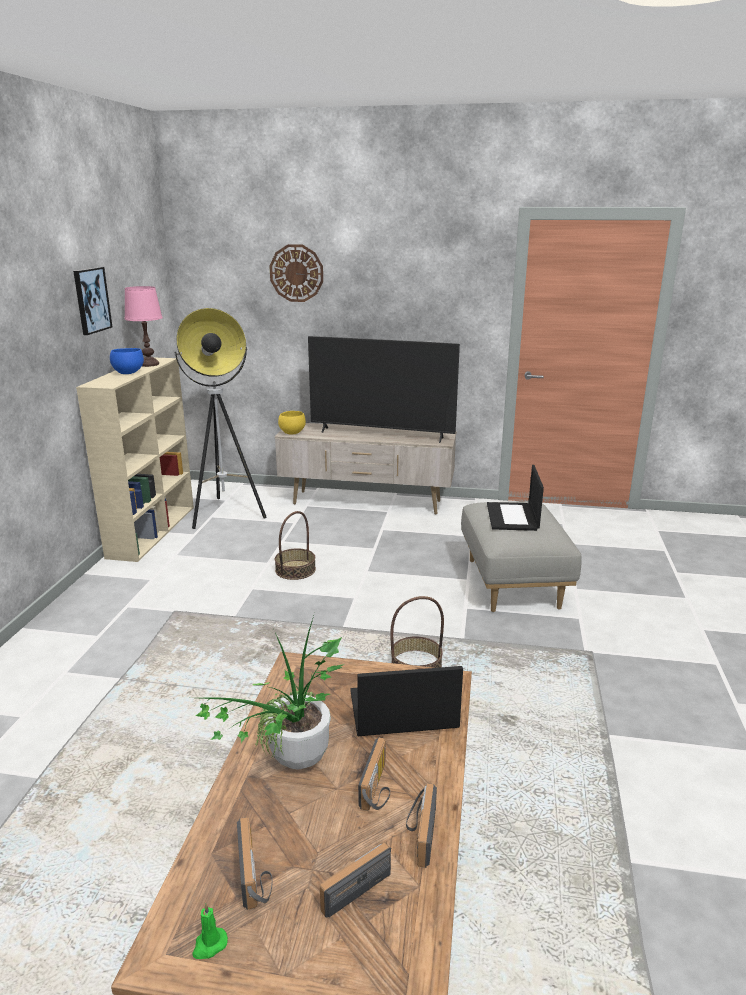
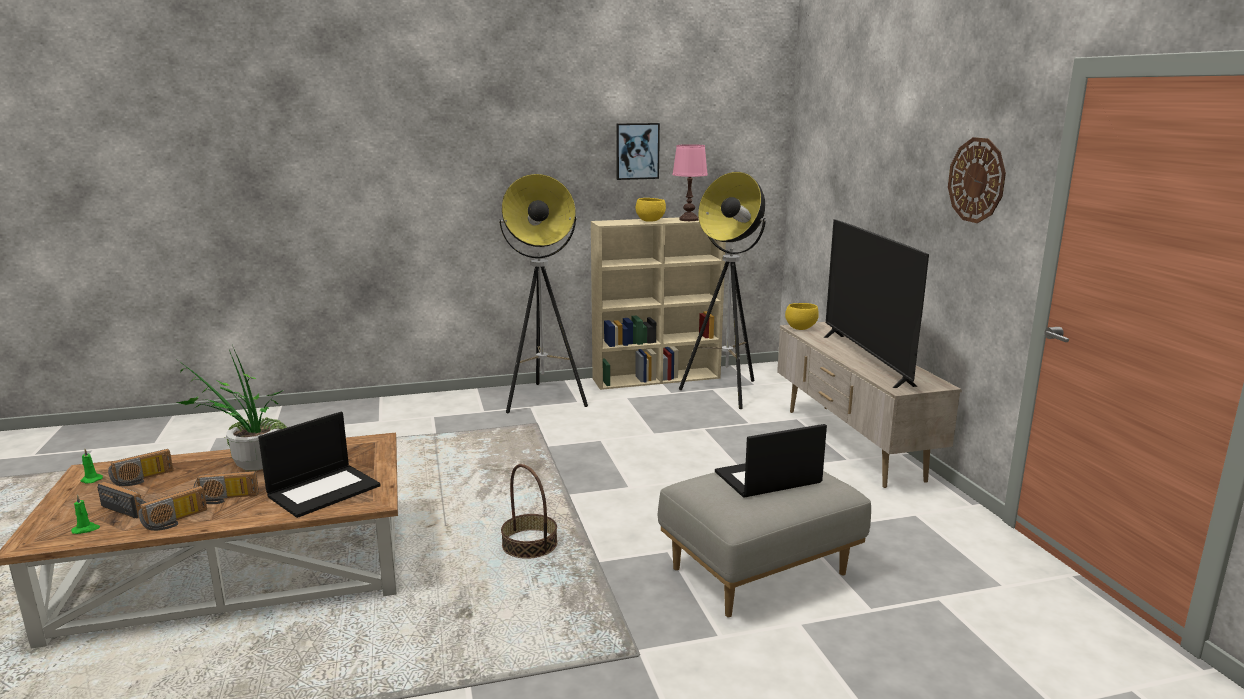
camera: 65 degrees right, 5 degrees down
(119, 595) = (543, 400): none -> floor lamp
(128, 373) = (650, 221): blue bowl -> yellow bowl
(295, 570) = (653, 448): basket -> none
(296, 273) = (863, 146): wall clock -> wall clock (977, 180)
(396, 930) = (86, 529): none -> green candle
(402, 711) = (324, 490): laptop -> laptop turned 75 degrees clockwise
(419, 833) = (176, 521): radio -> radio turned 150 degrees clockwise

